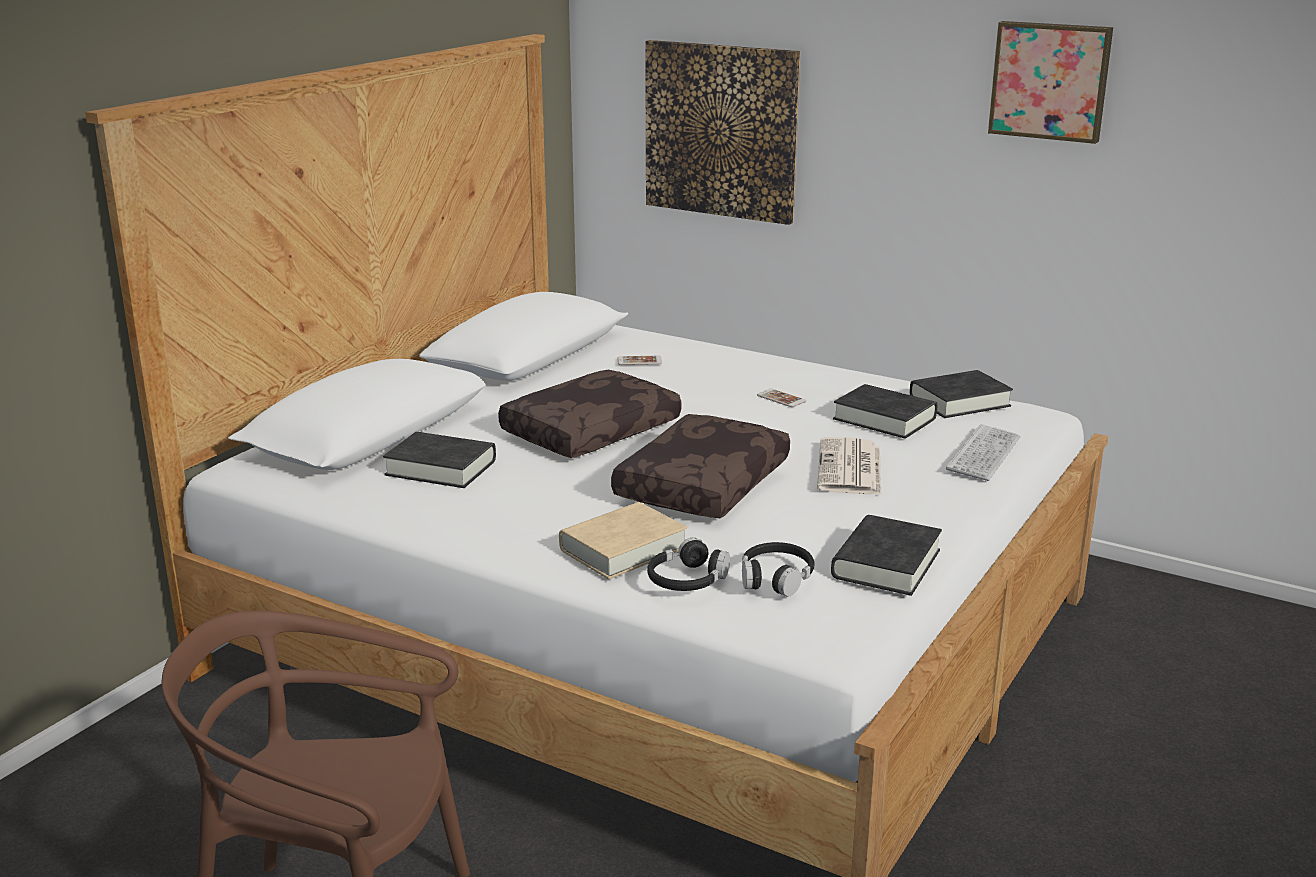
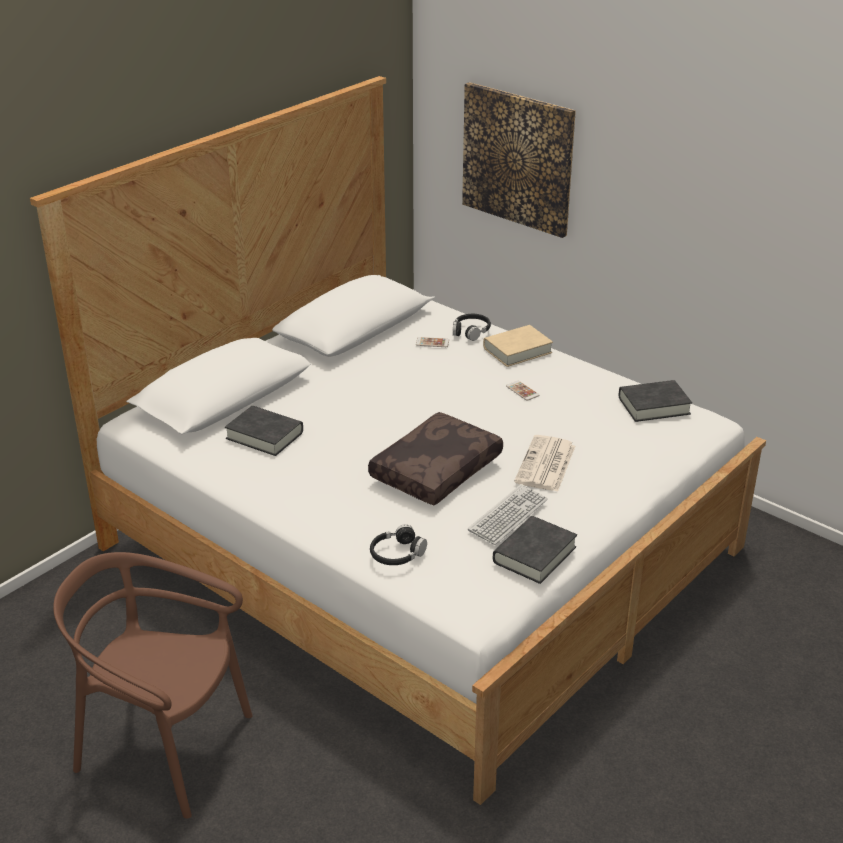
camera: 10 degrees right, 10 degrees up
(590, 430) = (376, 409): brown pillow -> none
(623, 549) = (364, 522): beige book -> beige book (517, 350)
(776, 578) = (454, 560): black headphones -> black headphones (471, 331)
(884, 419) = (590, 418): black book -> none
(984, 454) = (647, 461): keyboard -> keyboard (508, 515)
(1050, 81) = (752, 165): picture -> none

